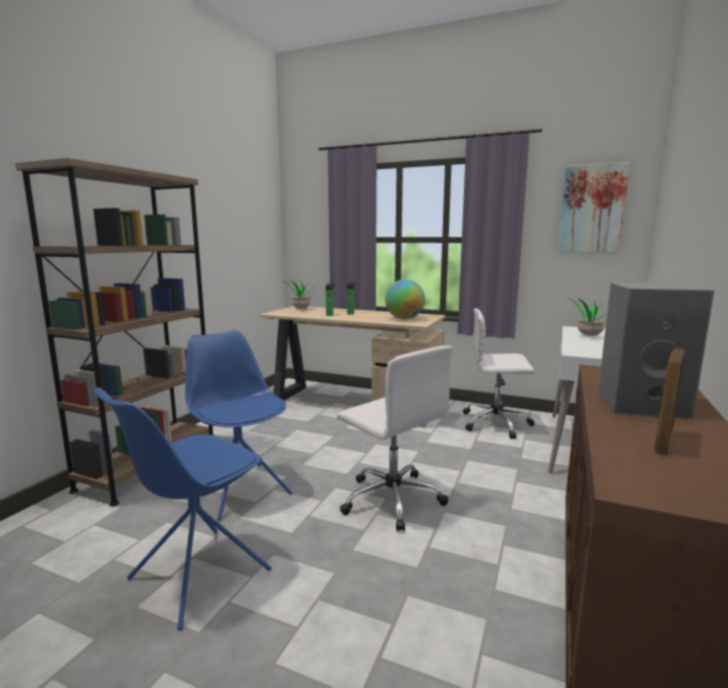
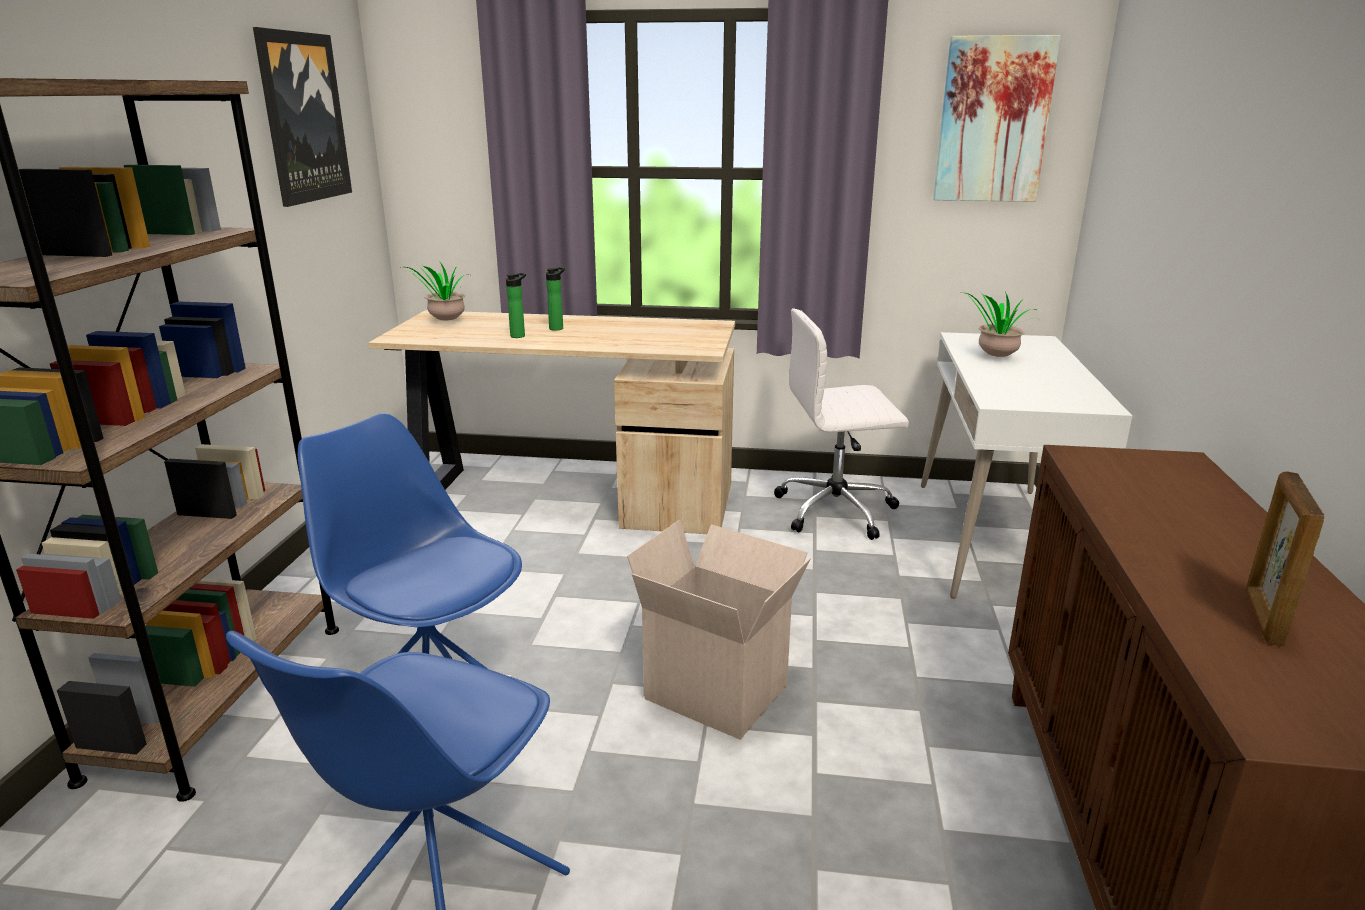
camera: 15 degrees left, 10 degrees up
(243, 211) = (303, 118): none -> picture
(391, 499) = (720, 691): white office chair -> cardboard box
(404, 318) = (668, 336): globe -> none
(643, 405) = (1190, 535): grey speaker -> none

